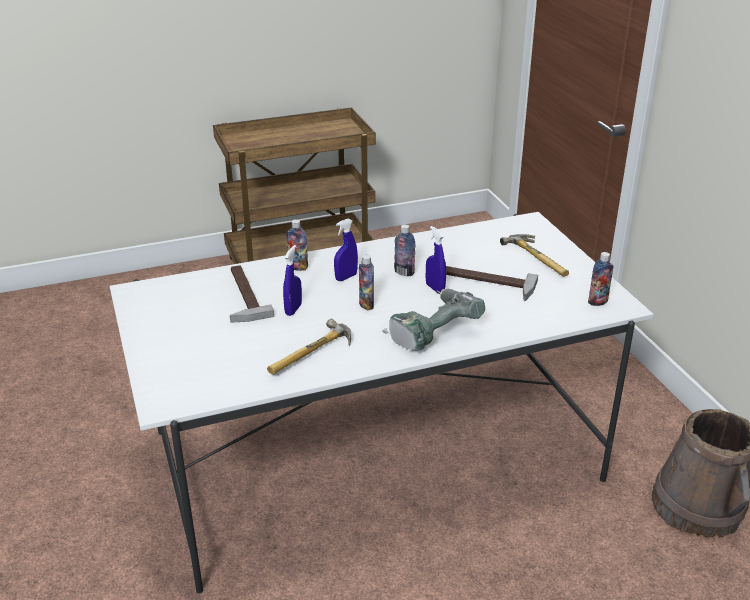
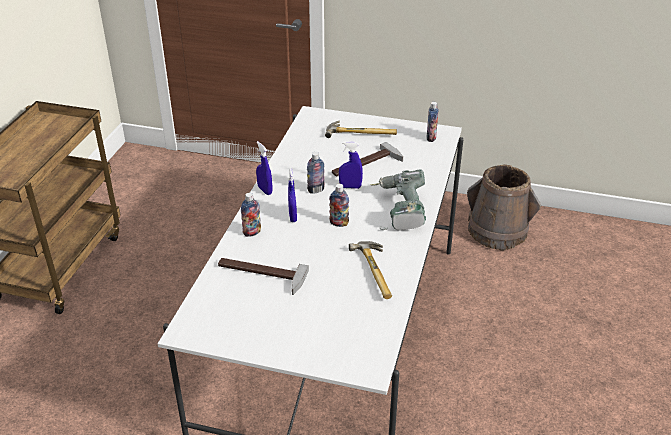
camera: 55 degrees left, 5 degrees up
(293, 309) = (309, 258): blue spray bottle -> blue spray bottle (265, 190)

